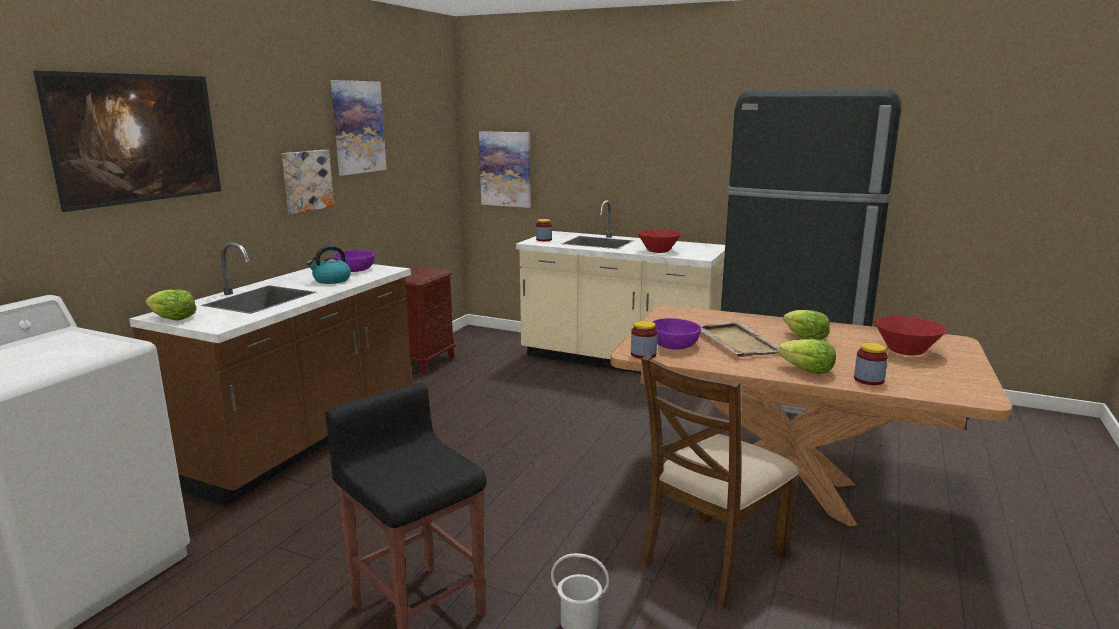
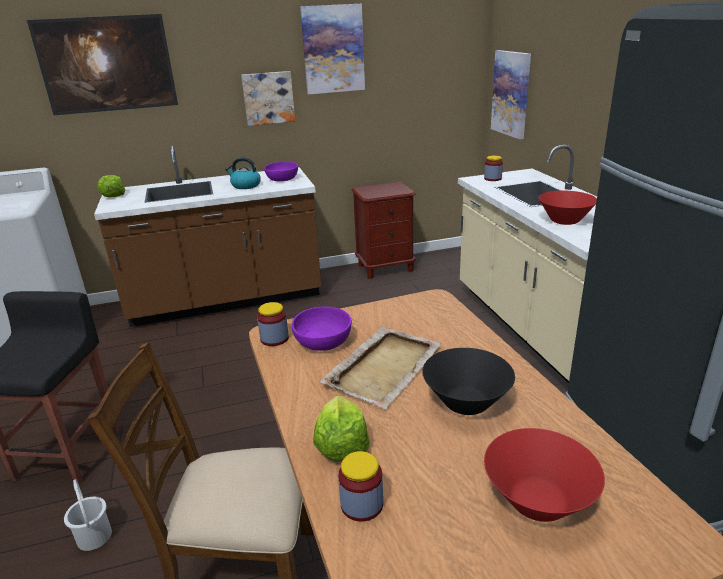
camera: 50 degrees right, 10 degrees up
(805, 338) = (466, 403): lettuce -> black bowl

